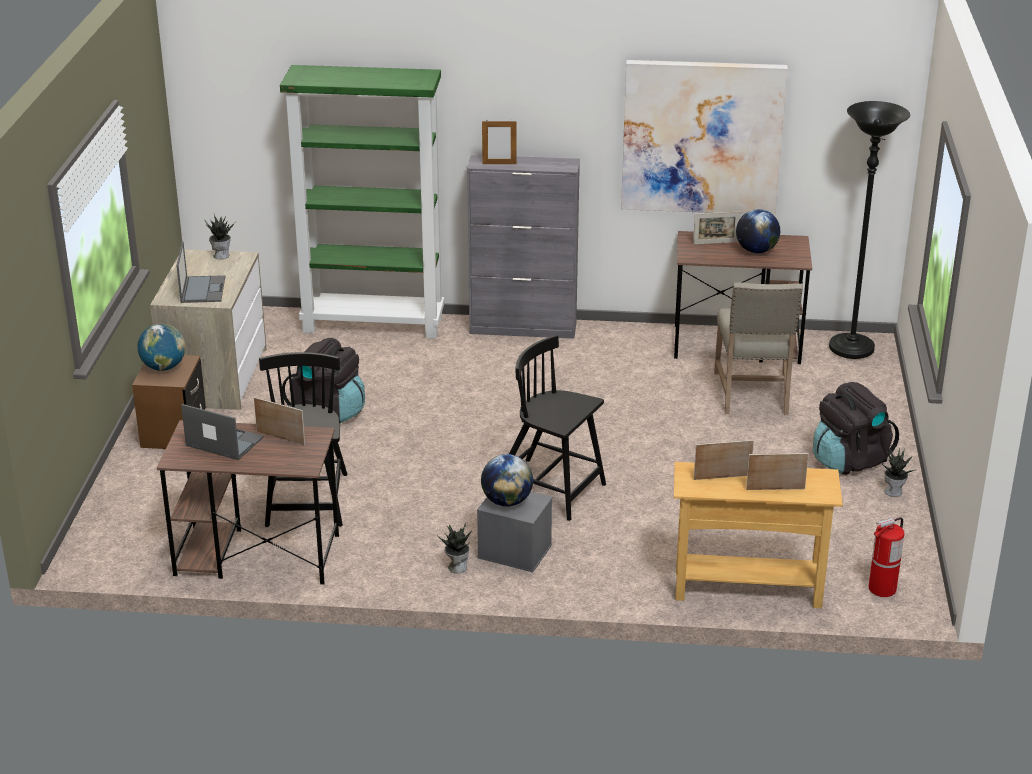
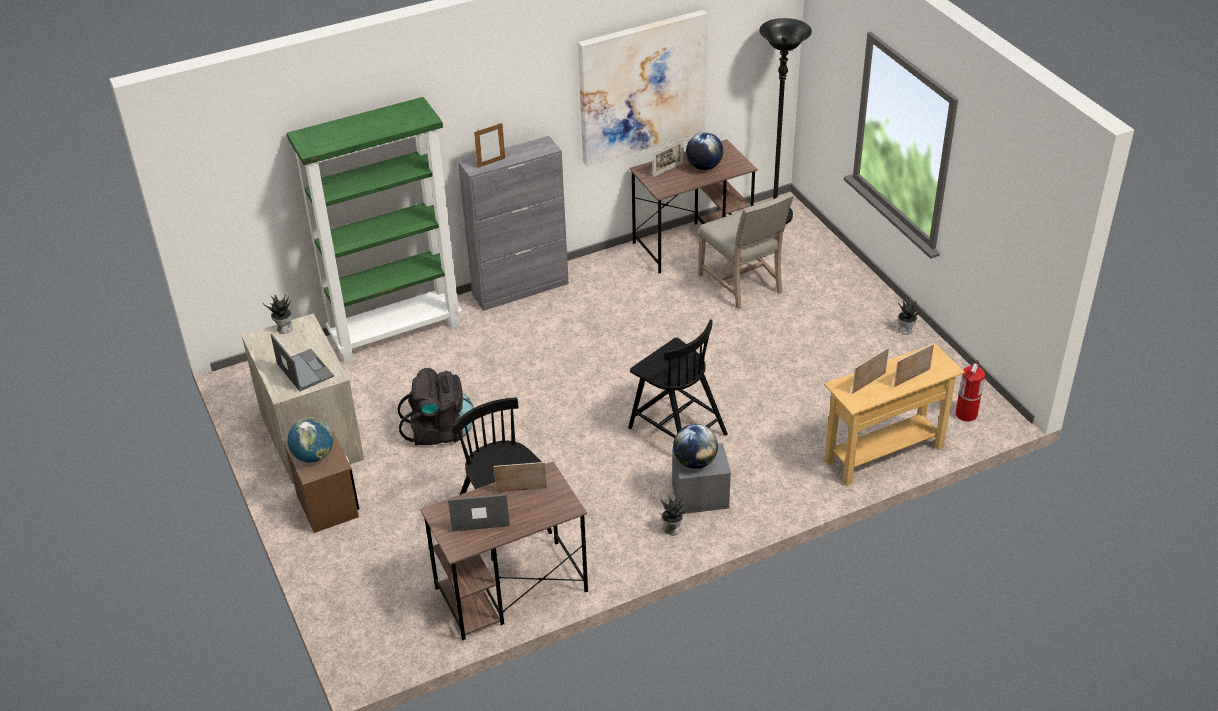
camera: 30 degrees left, 10 degrees up
(550, 490) = (676, 430): black chair -> black chair turned 135 degrees counterclockwise
(849, 460) = (855, 315): black backpack -> none

